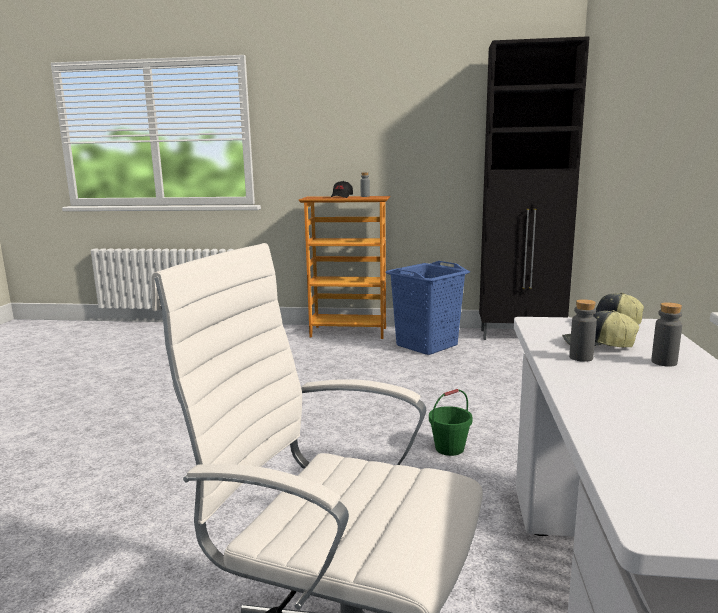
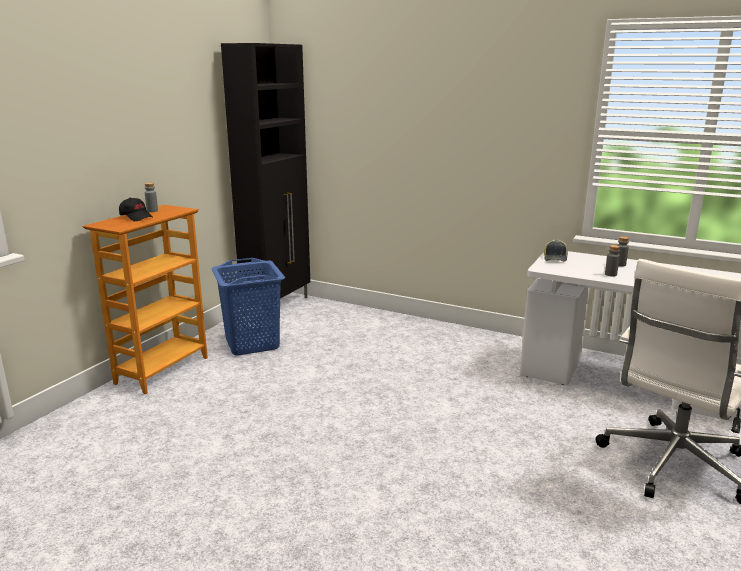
camera: 70 degrees left, 5 degrees up
(449, 448) = (457, 383): green bucket -> none
(597, 345) = (591, 268): cap -> none

